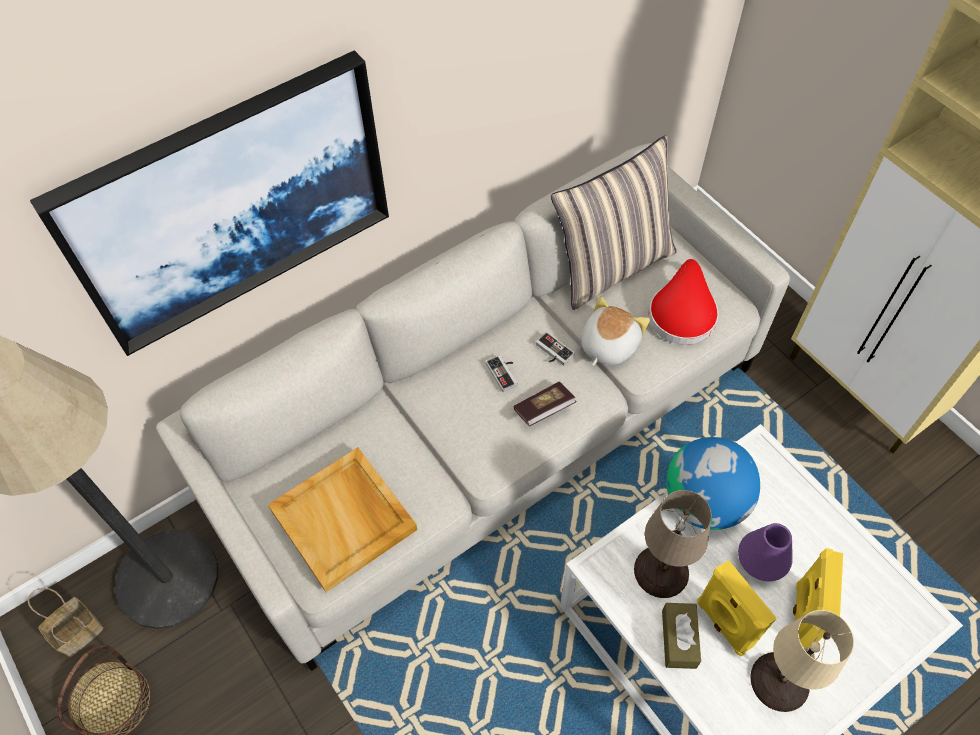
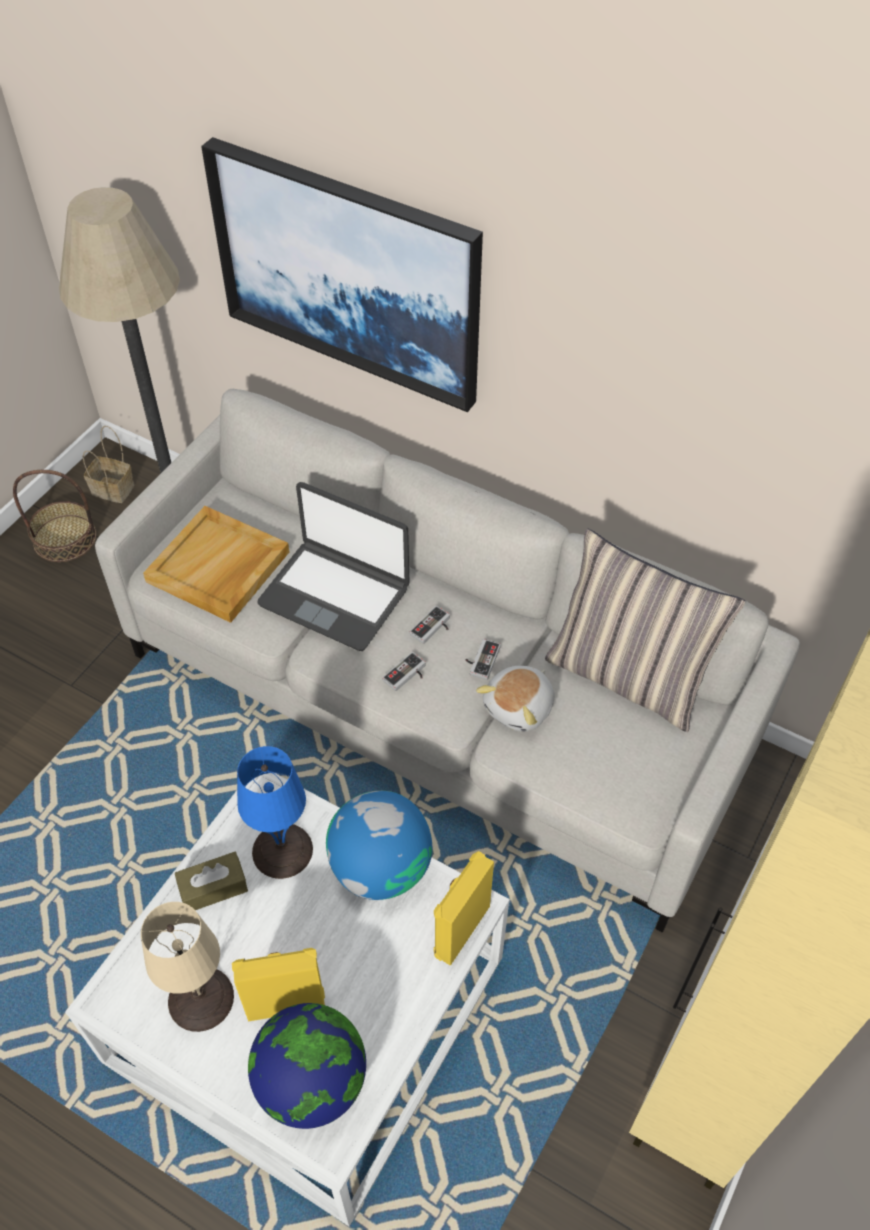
camera: 65 degrees right, 5 degrees down
(430, 433) = (335, 595): none -> laptop
(544, 409) = (407, 676): book -> game controller
(607, 345) = (520, 707): plush toy -> plush toy turned 120 degrees clockwise
(660, 571) = (282, 849): beige table lamp -> blue table lamp
(682, 312) = (602, 762): red hat -> none
(722, 625) = (244, 925): yellow speaker -> yellow speaker (460, 929)
(760, 562) = (331, 944): purple vase -> none
(873, 616) = (312, 1082): none -> globe

